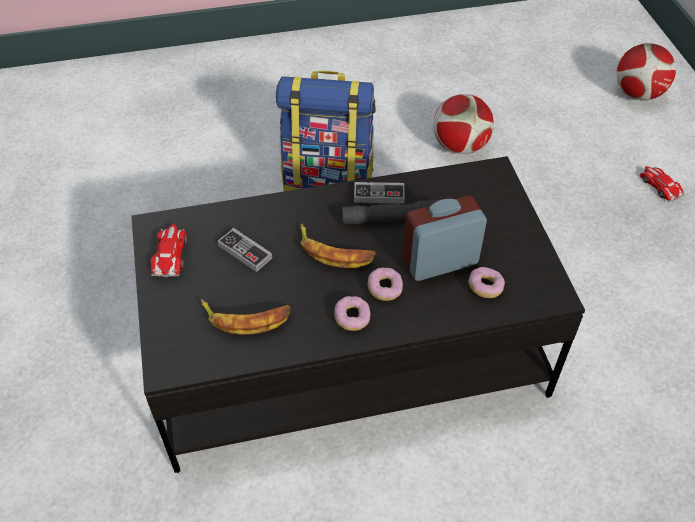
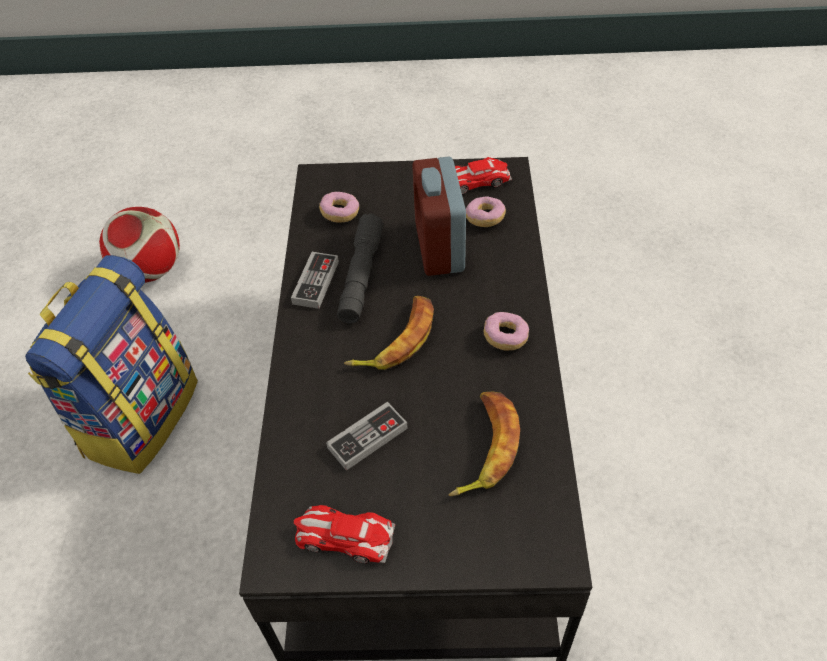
camera: 75 degrees left, 0 degrees up
(384, 289) = (468, 301): donut -> donut (340, 214)
(637, 94) = (158, 114): football -> none
(660, 186) = (289, 135): toy car -> toy car (474, 181)

